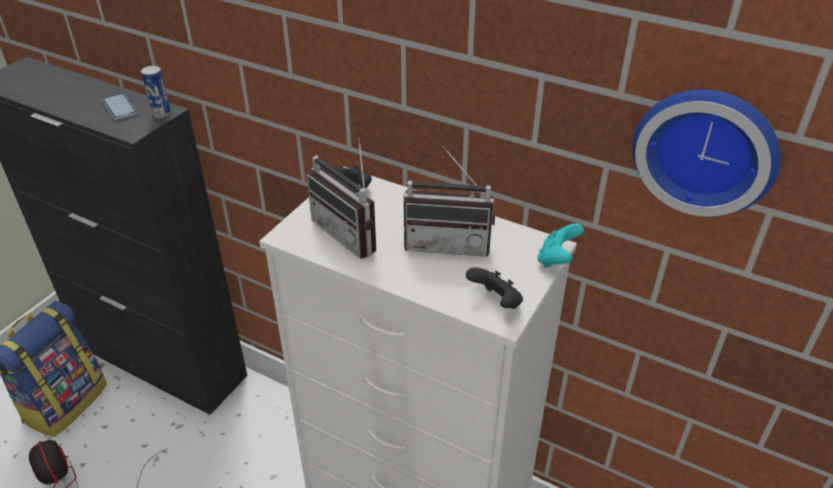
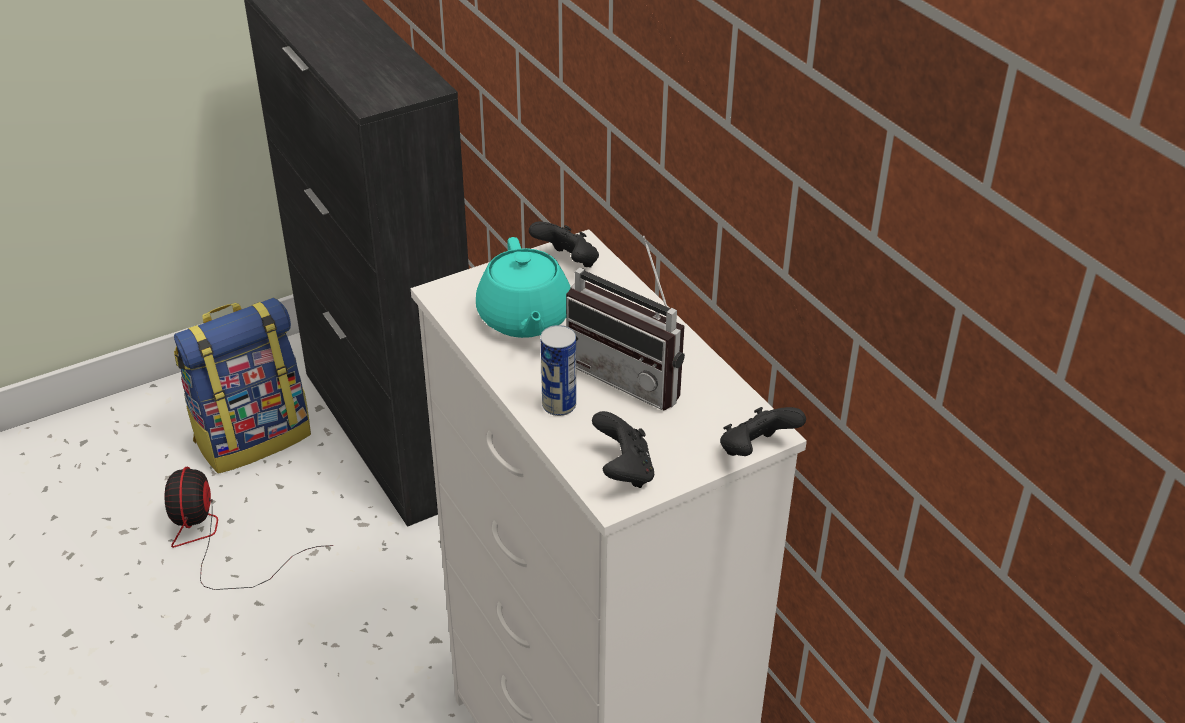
camera: 30 degrees right, 0 degrees up
(119, 107) = (380, 66): phone -> none
(161, 114) = (420, 89): can -> can (559, 405)
(352, 233) = (524, 319): radio -> turquoise teapot
(557, 259) = (756, 451): turquoise game controller -> black game controller
(706, 148) = (952, 355): wall clock -> none

